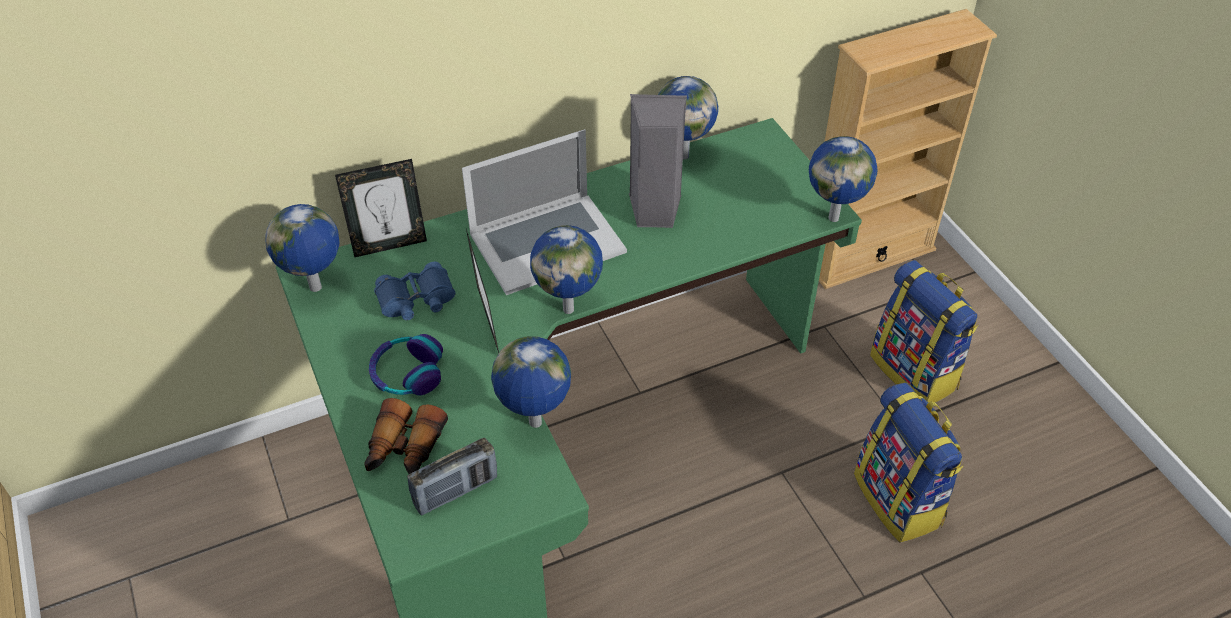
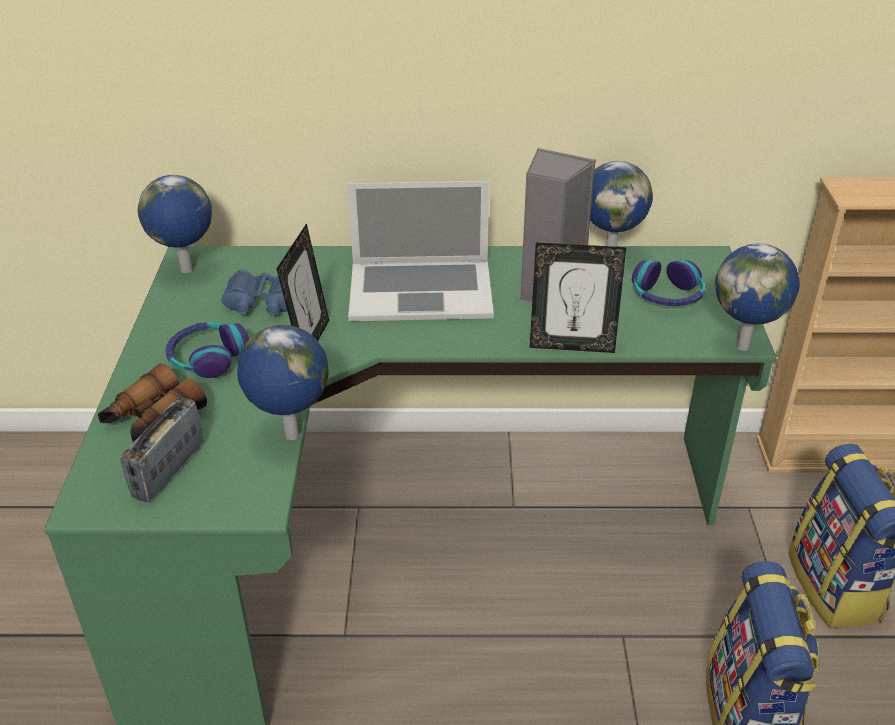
camera: 25 degrees right, 10 degrees down
(389, 245) = (275, 255): picture frame -> picture frame (572, 346)
(456, 491) = (169, 470): radio -> radio turned 120 degrees clockwise
(569, 308) = (401, 349): globe -> none
(751, 185) = (667, 295): none -> headphones

